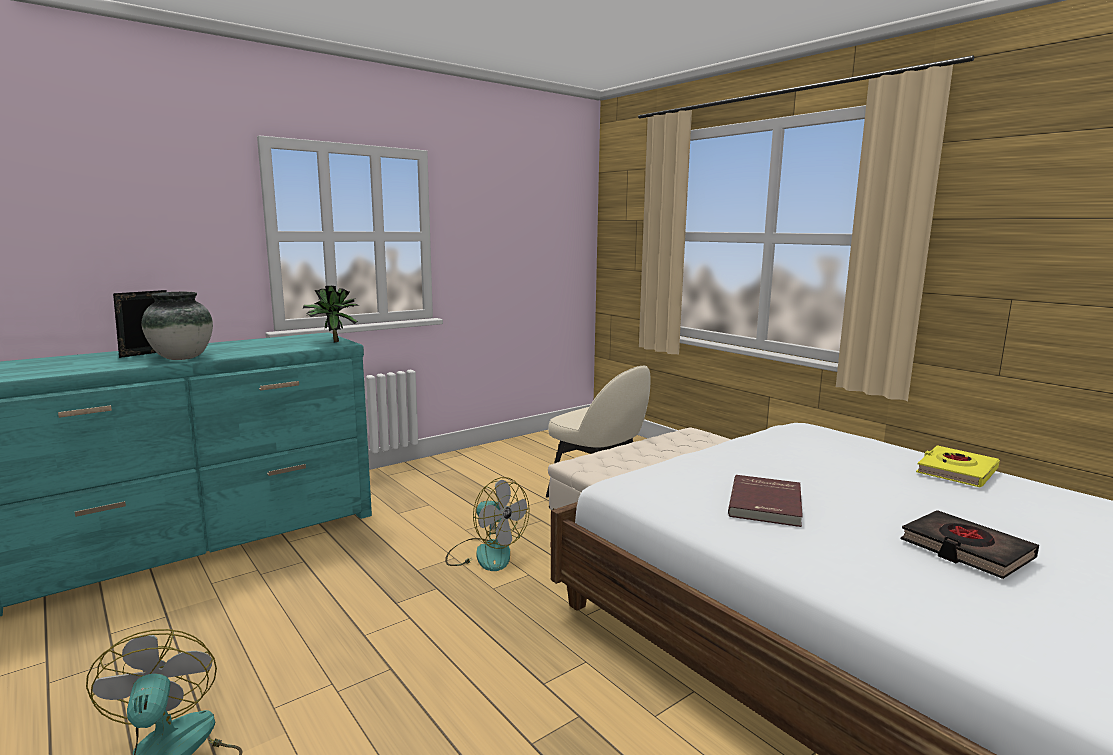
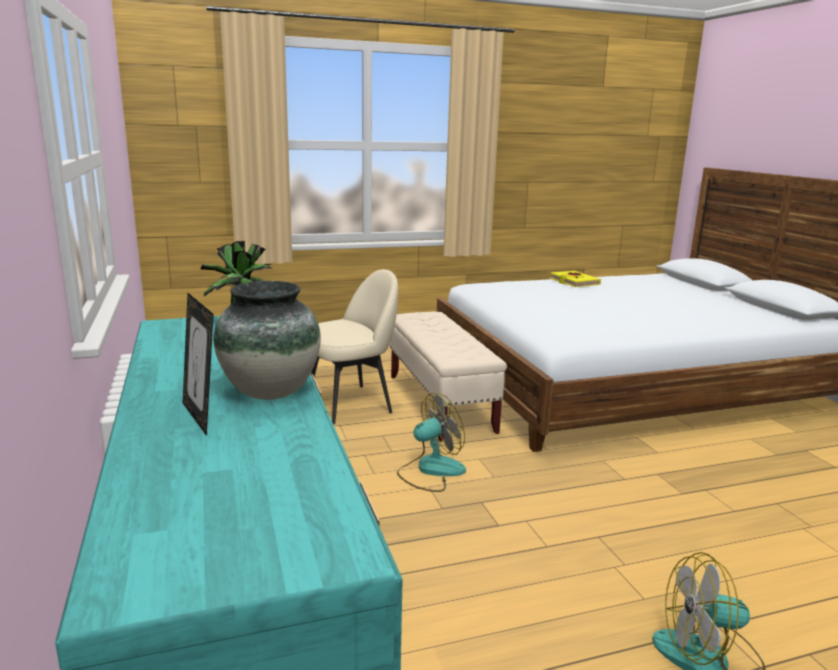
camera: 70 degrees left, 5 degrees up
(767, 504) = (610, 319): red book -> none
(965, 550) = (671, 305): black book -> none

